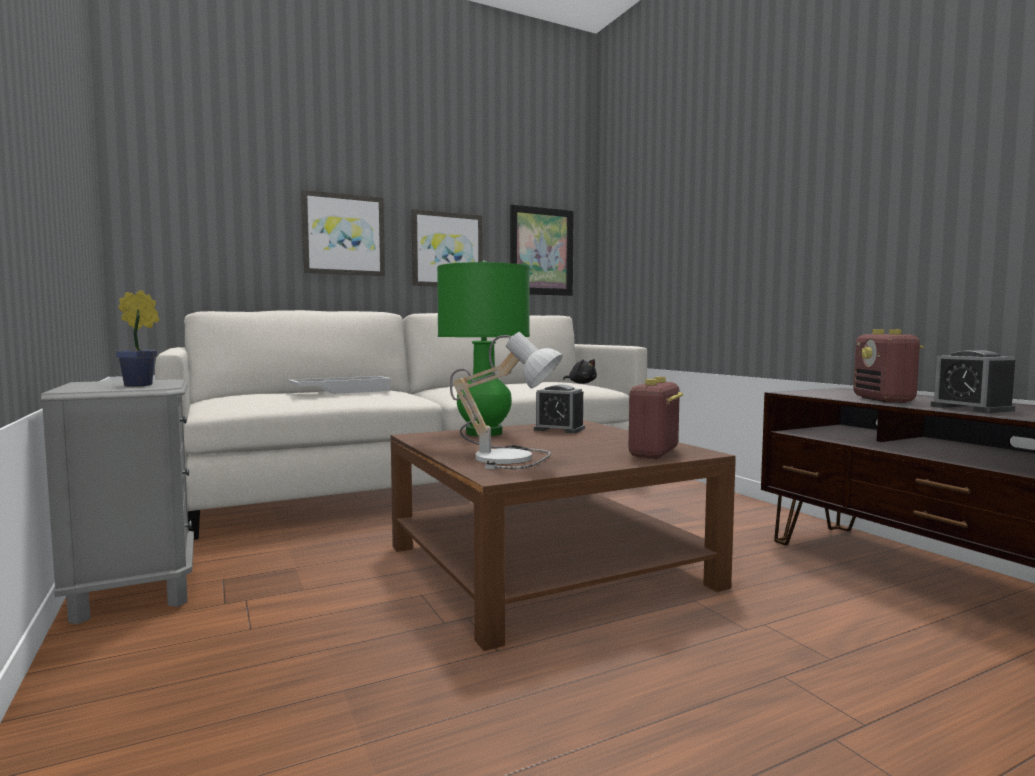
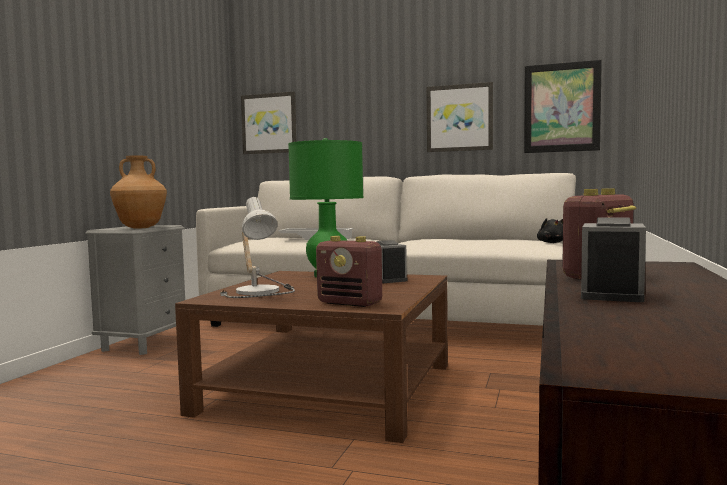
camera: 45 degrees right, 0 degrees up
(142, 385) = (140, 228): potted plant -> brown vase
(343, 234) = (373, 116): picture -> picture (269, 123)
(654, 453) = (350, 303): radio -> radio turned 135 degrees counterclockwise

